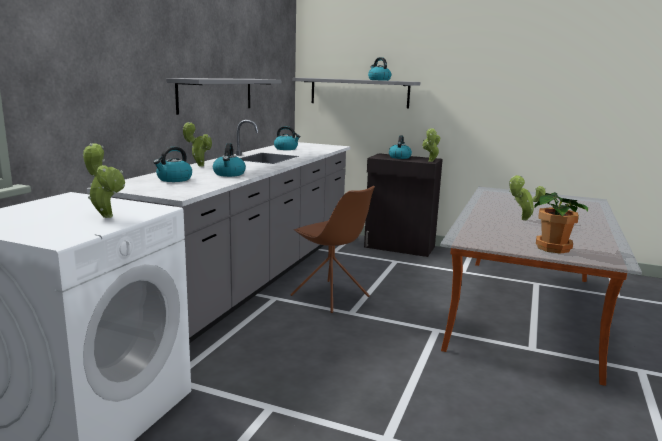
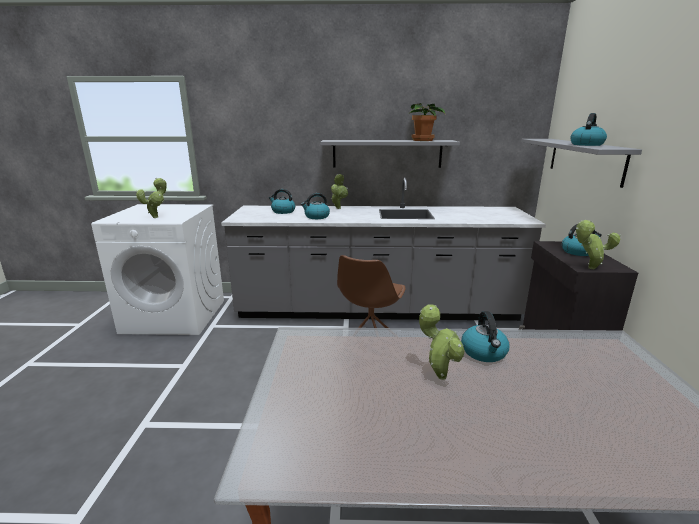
camera: 70 degrees right, 5 degrees up
(286, 149) = (465, 211): kettle -> kettle (484, 352)
(554, 248) = (298, 404): potted plant -> potted plant (423, 140)

